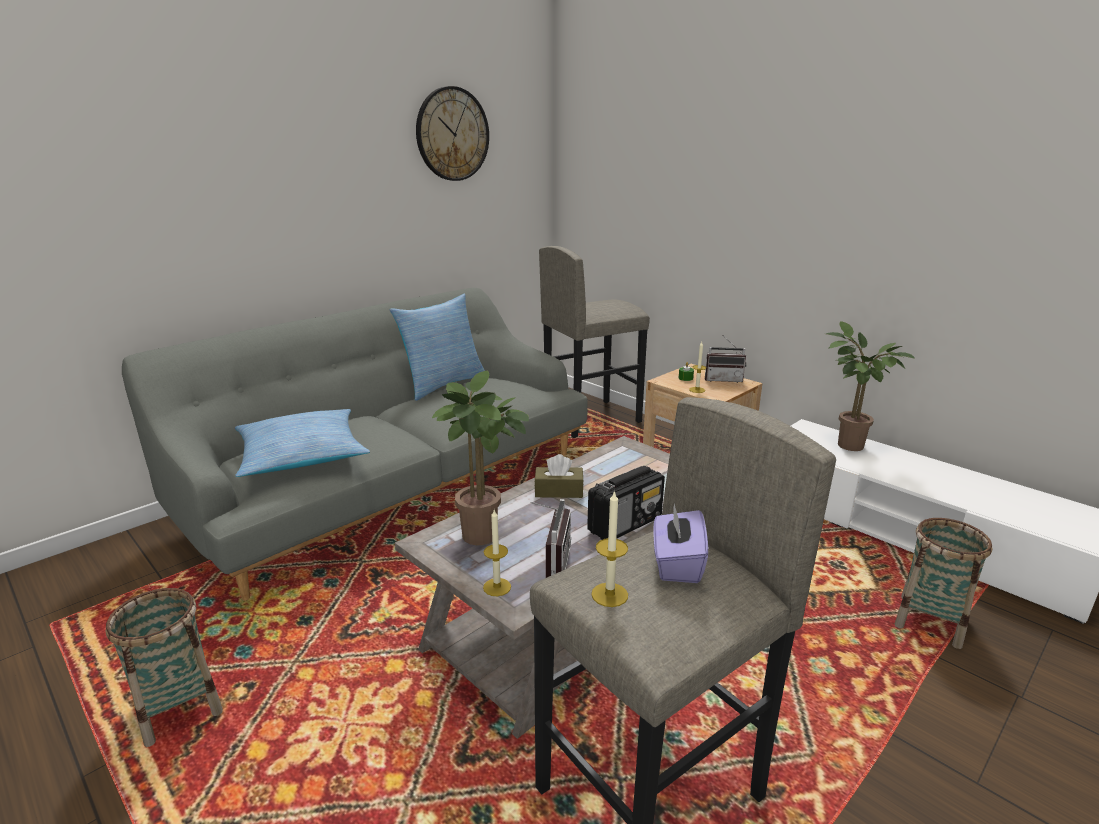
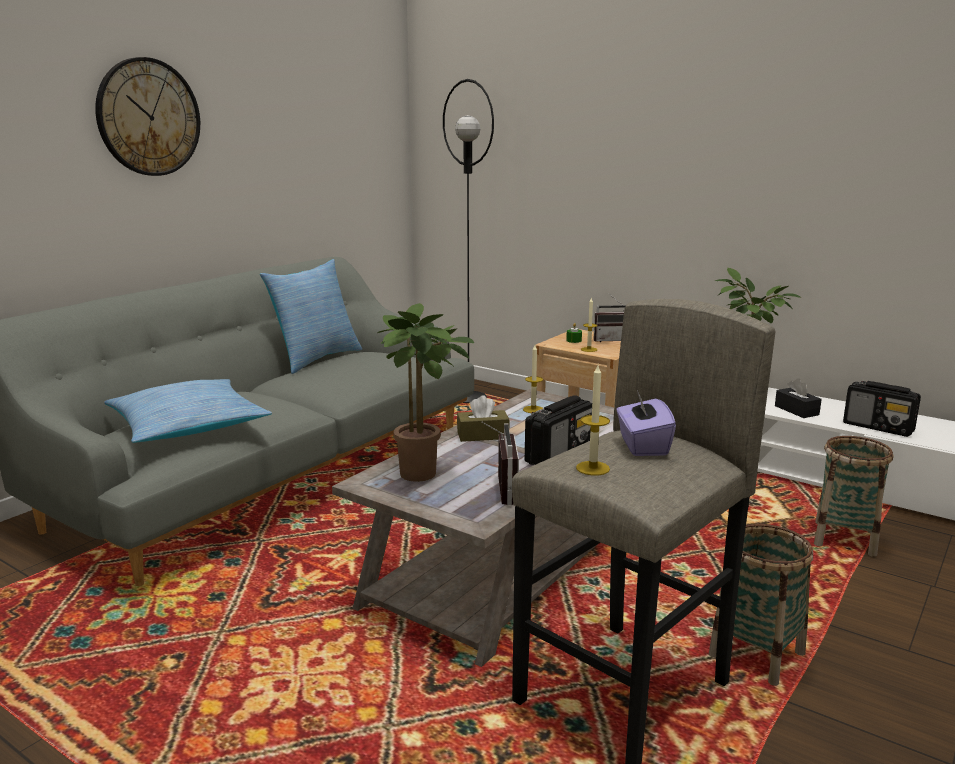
camera: 10 degrees left, 5 degrees down
(178, 708) = (104, 684): basket -> basket (756, 654)
(452, 134) = (309, 91): wall clock -> wall clock (148, 117)
(497, 587) = (453, 510): candle -> candle (533, 409)
(590, 418) = (468, 397): grey stool -> black floor lamp
(898, 473) = (796, 410): none -> black tissue box
(984, 502) = (878, 427): none -> radio

